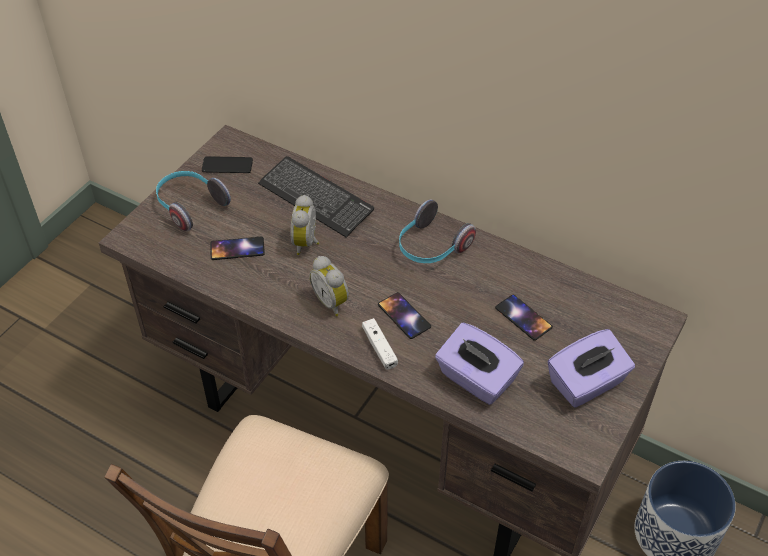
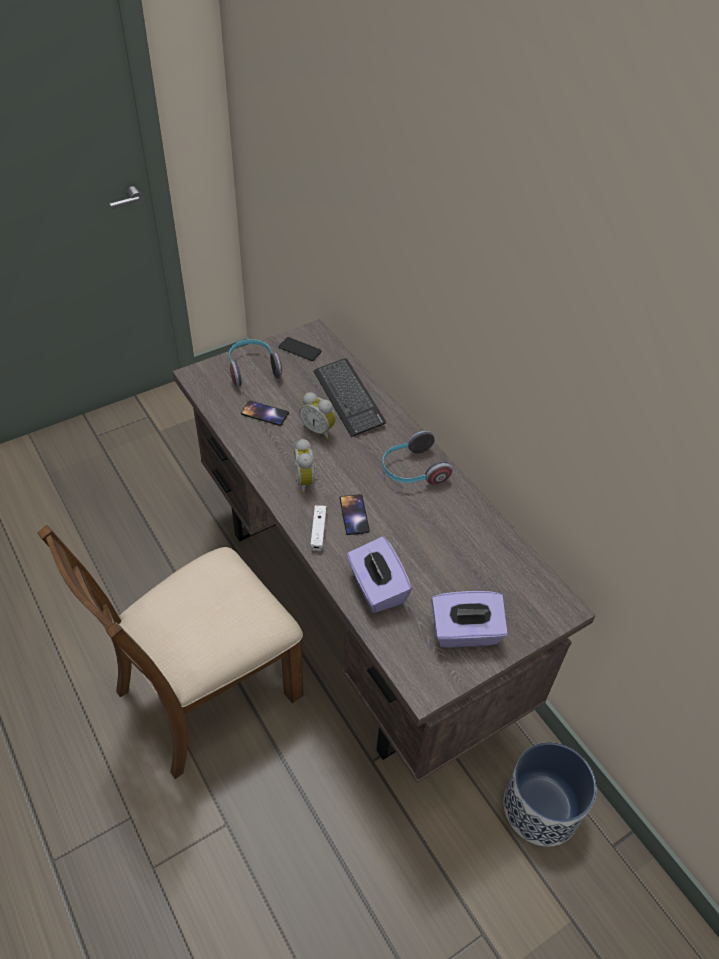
camera: 25 degrees right, 0 degrees up
(307, 243) = (319, 430): alarm clock -> alarm clock turned 90 degrees counterclockwise
(523, 317) = (449, 557): phone -> none

